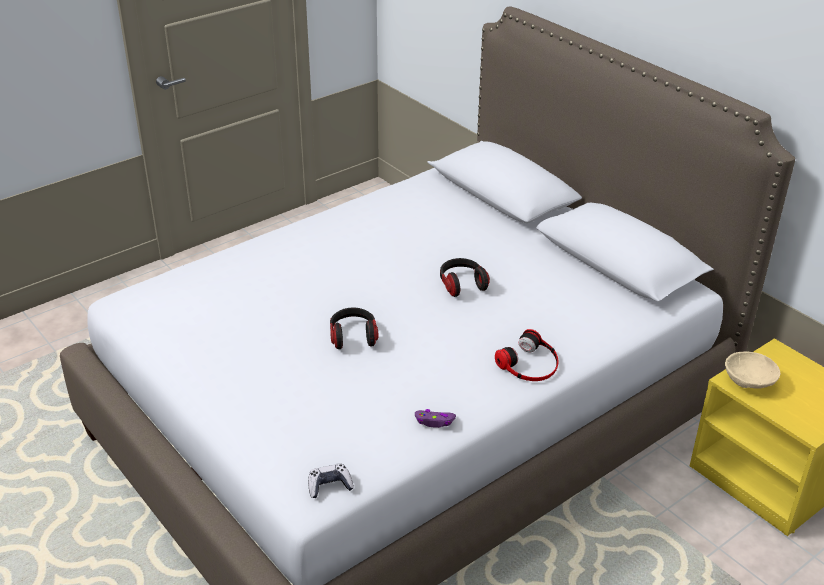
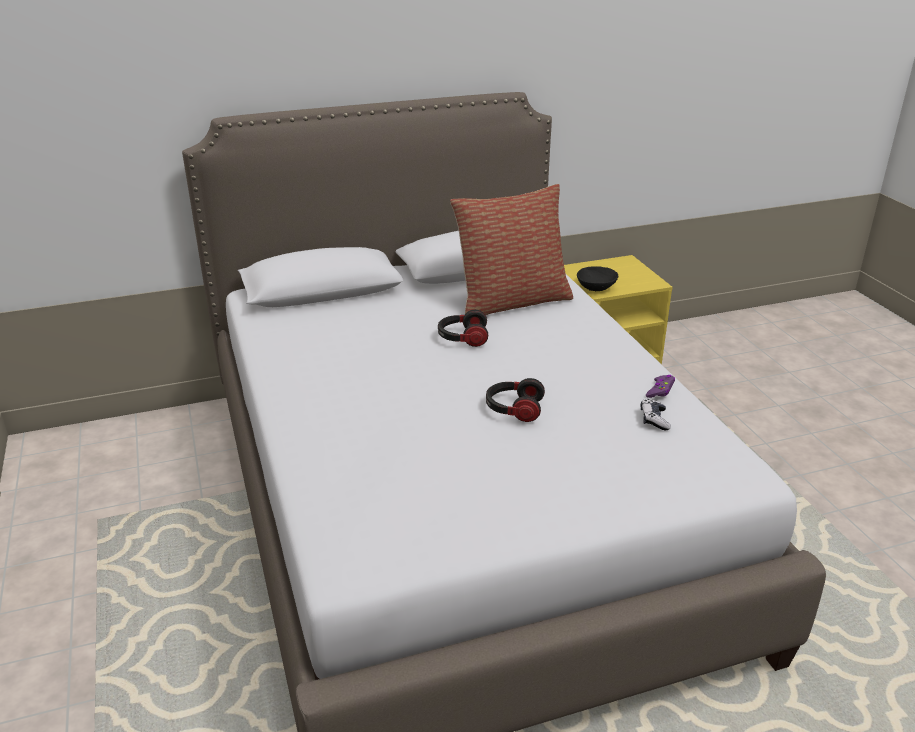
camera: 70 degrees left, 5 degrees down
(329, 486) = (737, 460): game controller -> game controller (654, 420)
(529, 364) = (597, 333): headphones -> none
(559, 298) = (511, 301): none -> pillow
(749, 382) = (596, 288): beige bowl -> black bowl

